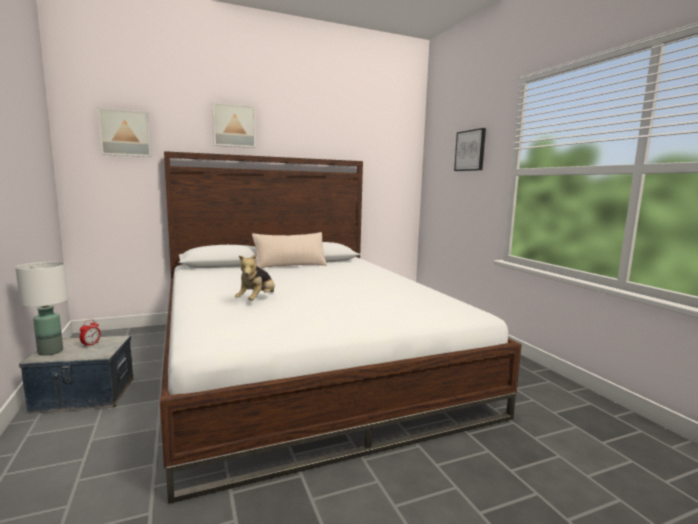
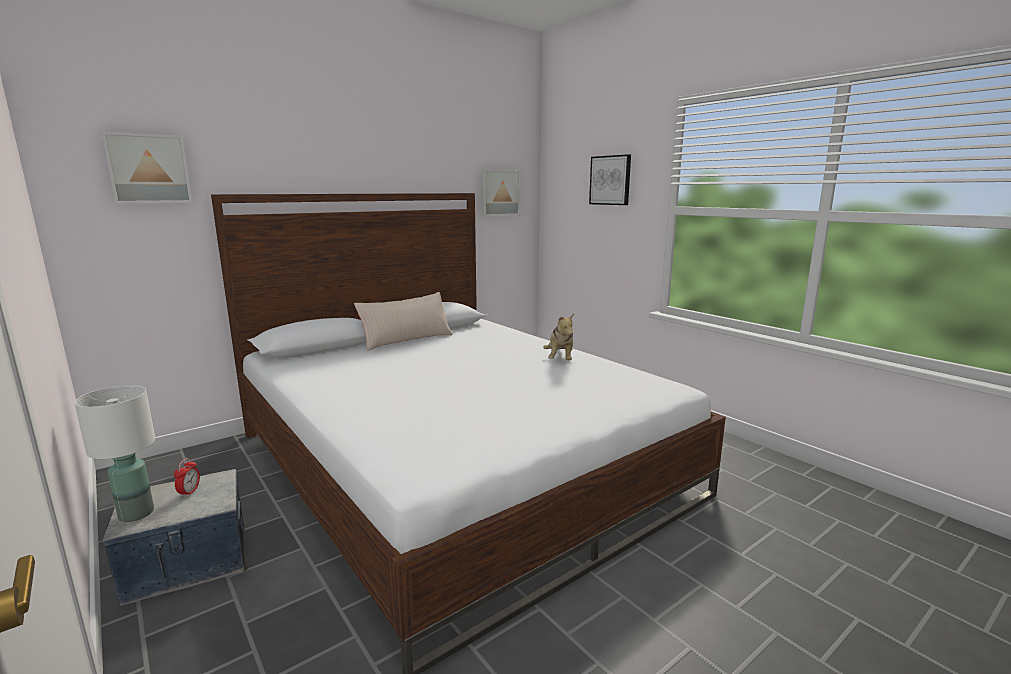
camera: 15 degrees left, 5 degrees up
(234, 126) = (306, 152): picture -> picture (499, 193)
(257, 300) = (419, 402): plush toy -> plush toy (560, 359)

